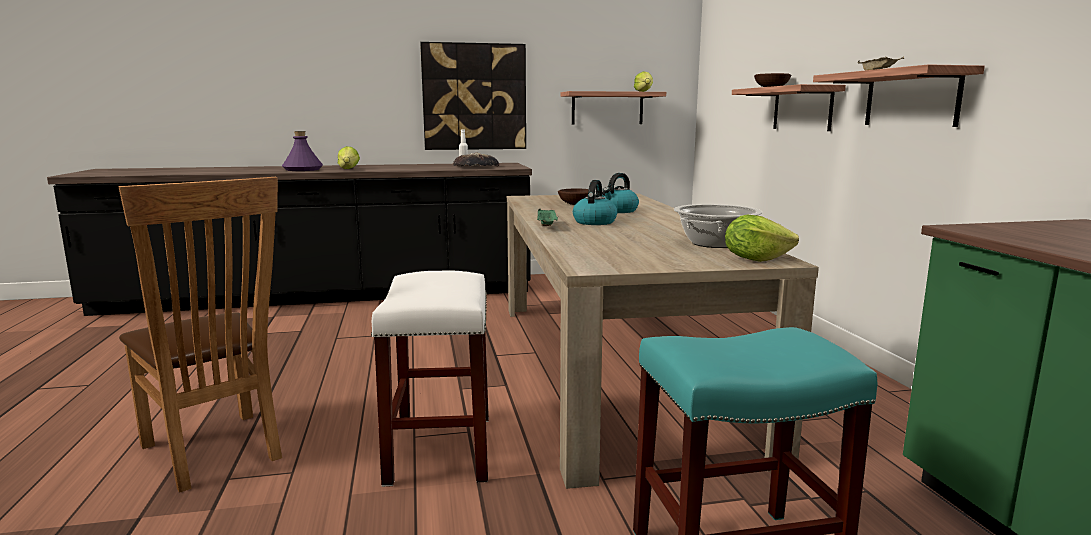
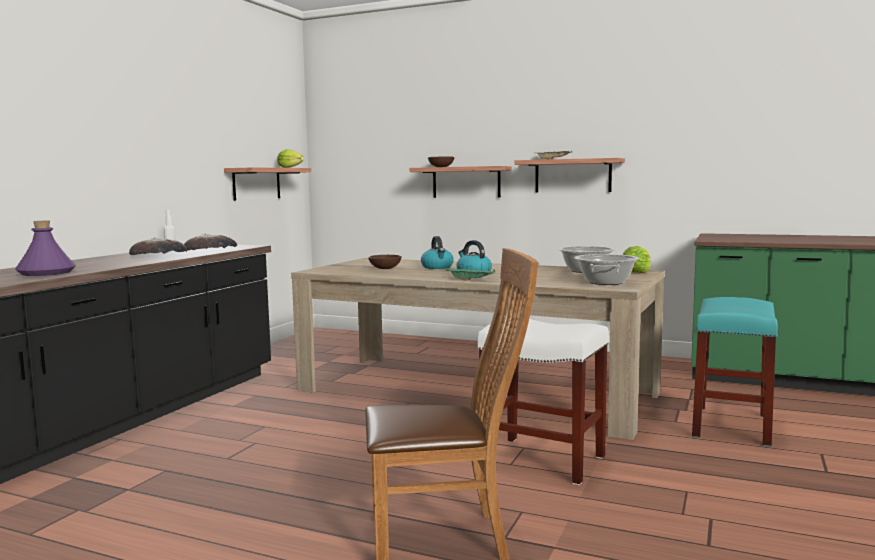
camera: 55 degrees left, 5 degrees down
(349, 169) = (99, 266): lettuce -> none
(428, 166) = (159, 254): none -> bread
(474, 97) = (156, 173): picture -> none
(627, 258) = (606, 282): none -> cooking pot

